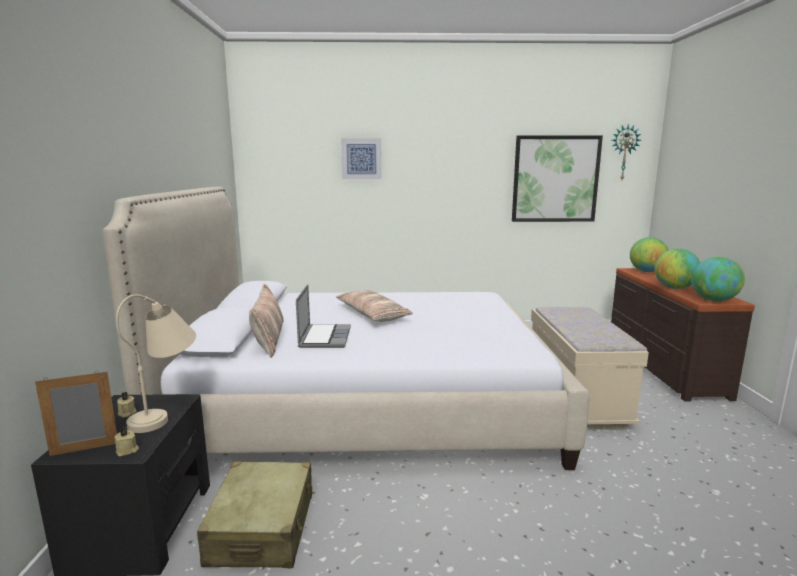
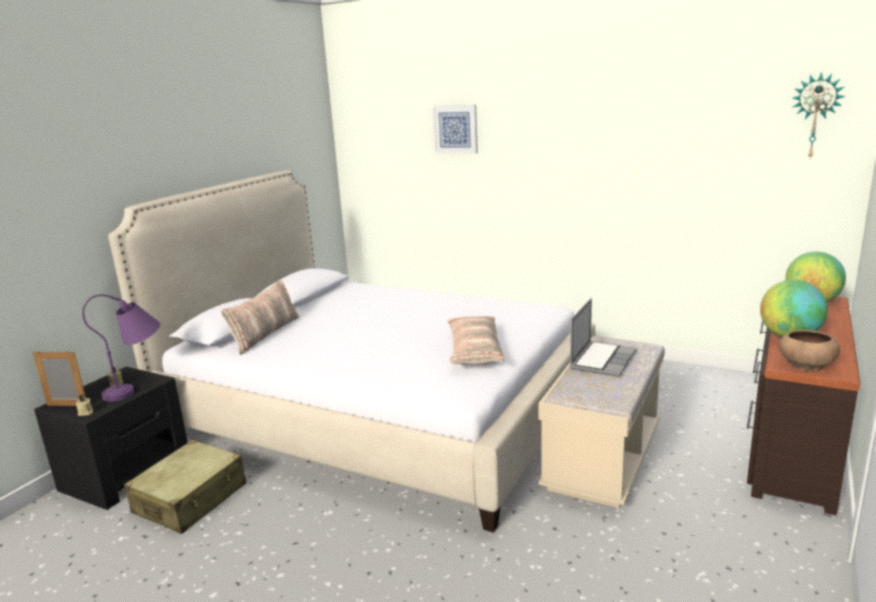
camera: 30 degrees right, 5 degrees up
(168, 411) = (139, 388): beige table lamp -> purple table lamp
(324, 337) = (307, 341): laptop -> laptop (602, 360)
(371, 315) = (385, 321): pillow -> pillow (474, 351)
(555, 179) = (703, 155): picture -> none
(713, 300) = (805, 365): globe -> brown bowl

